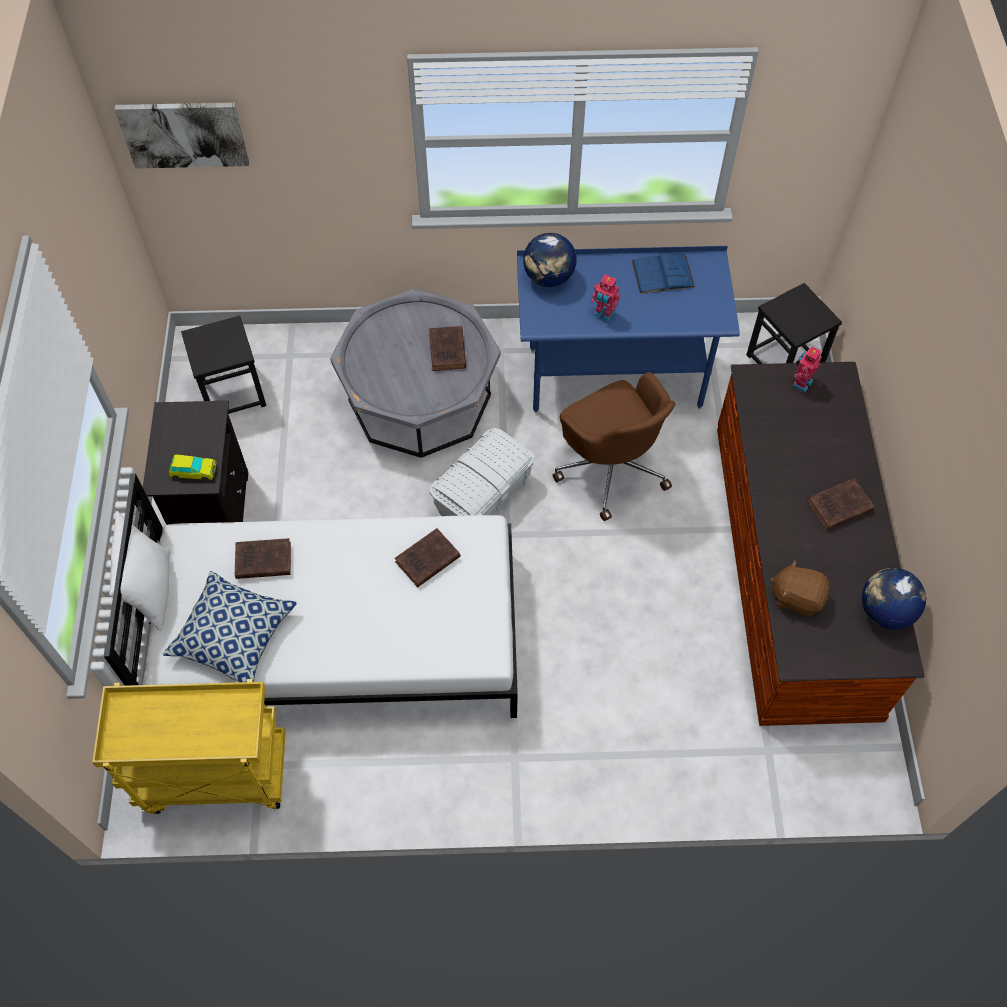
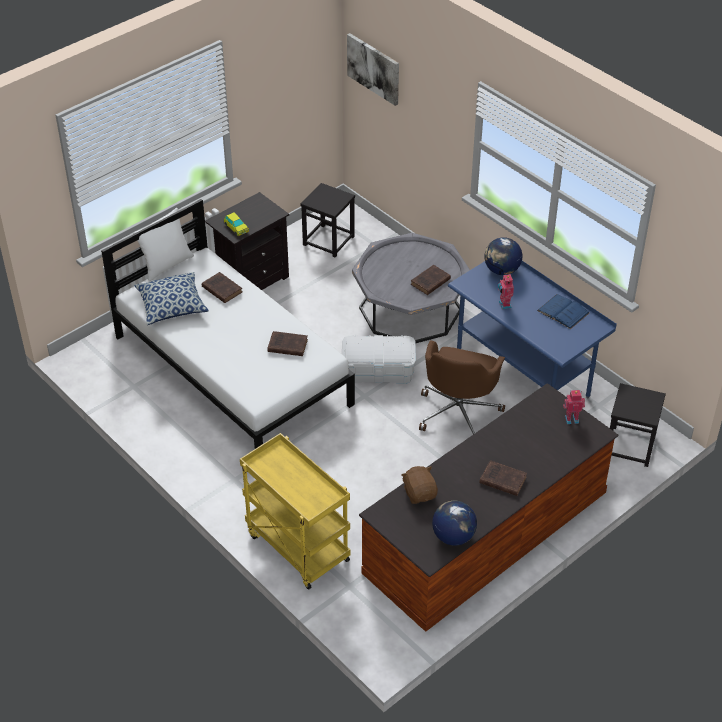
camera: 50 degrees right, 15 degrees down
(213, 776) = (111, 374): yellow cart -> yellow cart (296, 547)

